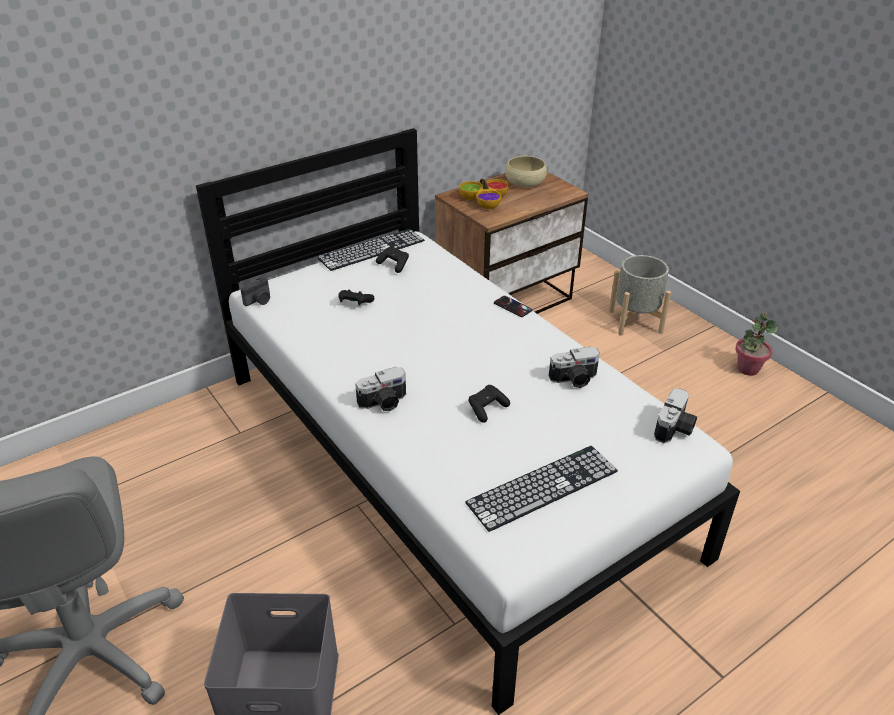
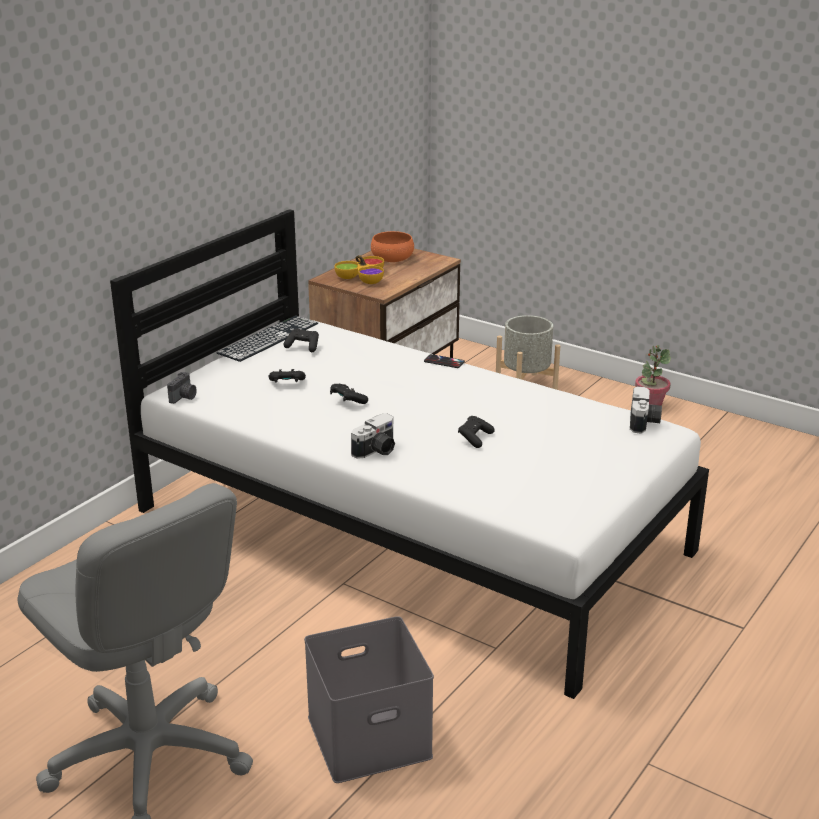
camera: 20 degrees left, 10 degrees down
(394, 335) = (347, 401): none -> black game controller
(525, 182) = (392, 258): beige bowl -> orange bowl
(542, 487) = (561, 480): keyboard -> none
(574, 380) = (538, 405): camera -> none

